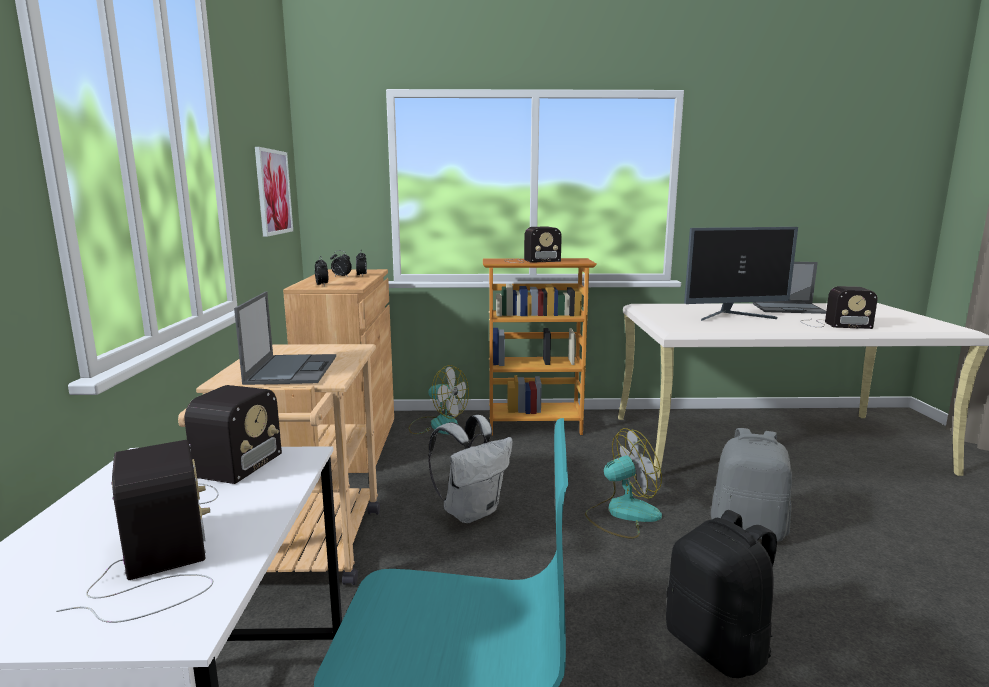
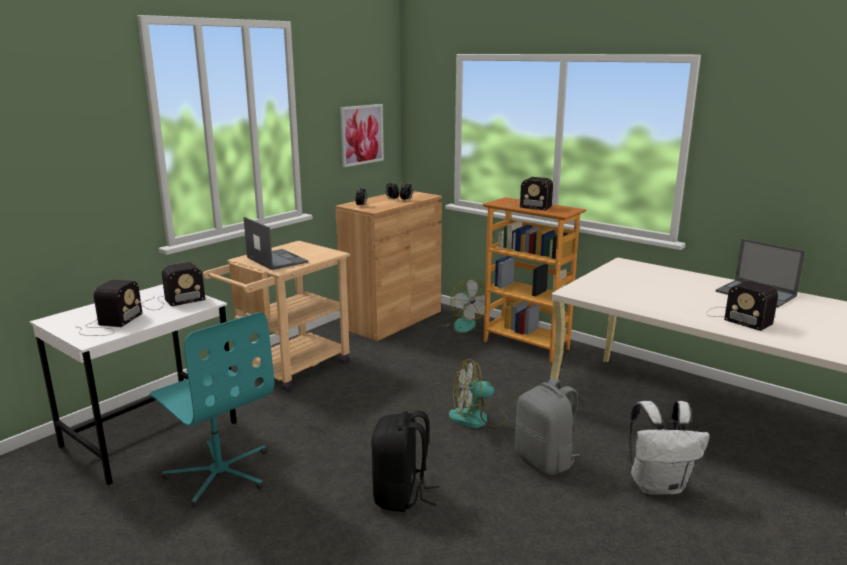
camera: 40 degrees right, 5 degrees up
(292, 369) = (276, 259): laptop -> laptop turned 75 degrees counterclockwise
(471, 511) = (394, 381): white backpack -> white backpack (658, 485)
(622, 514) = (478, 418): fan -> fan turned 150 degrees clockwise
(733, 316) = (666, 289): monitor -> none

